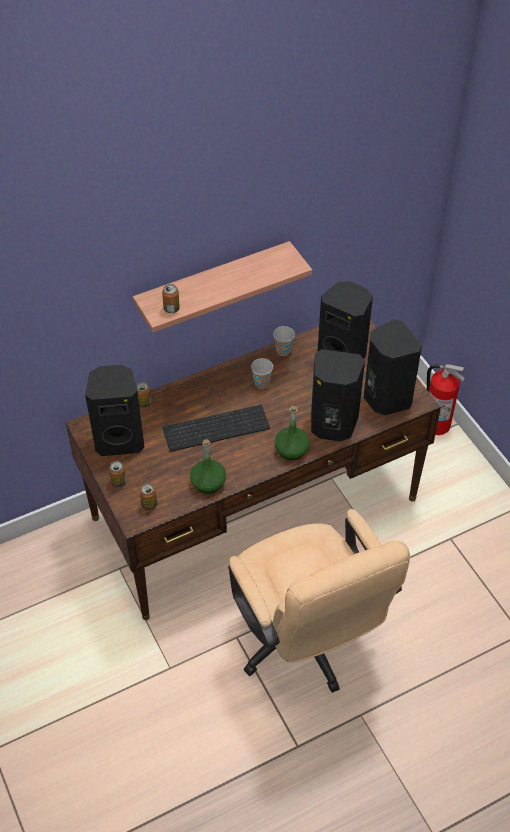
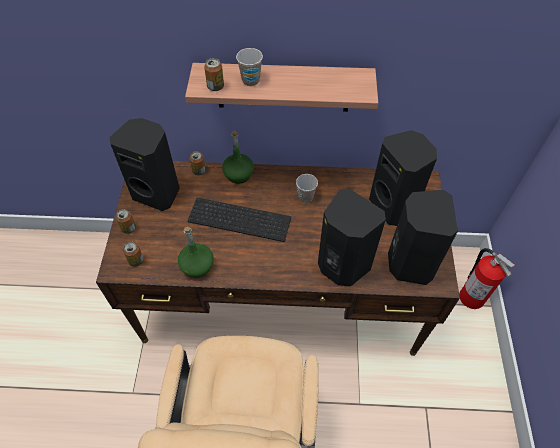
camera: 30 degrees right, 5 degrees up
(283, 351) = (343, 177): cup -> cup (250, 80)
(291, 450) = (289, 271): green bottle -> green bottle (239, 174)

